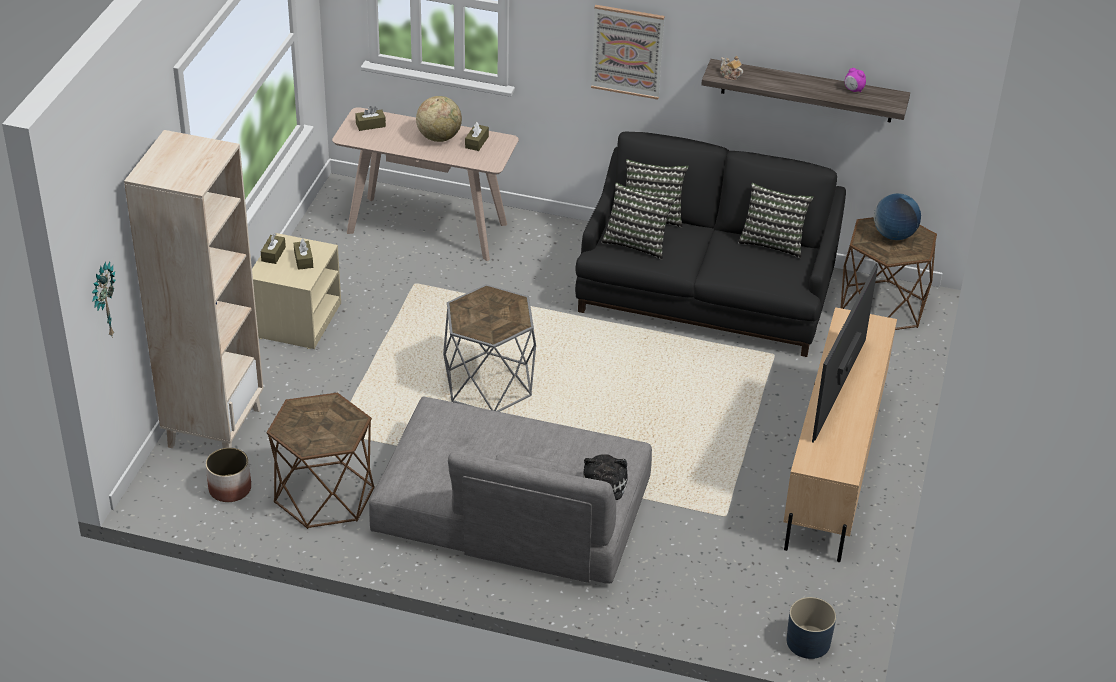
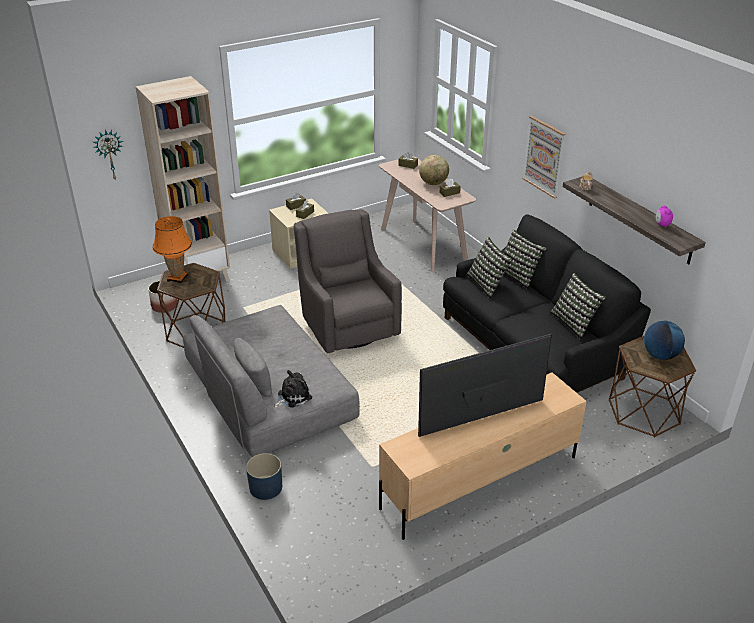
camera: 45 degrees right, 5 degrees down
(302, 429) = (177, 278): none -> orange table lamp
(490, 384) = (347, 326): grey side table -> grey armchair
(808, 642) = (314, 572): blue planter -> blue planter (265, 487)

